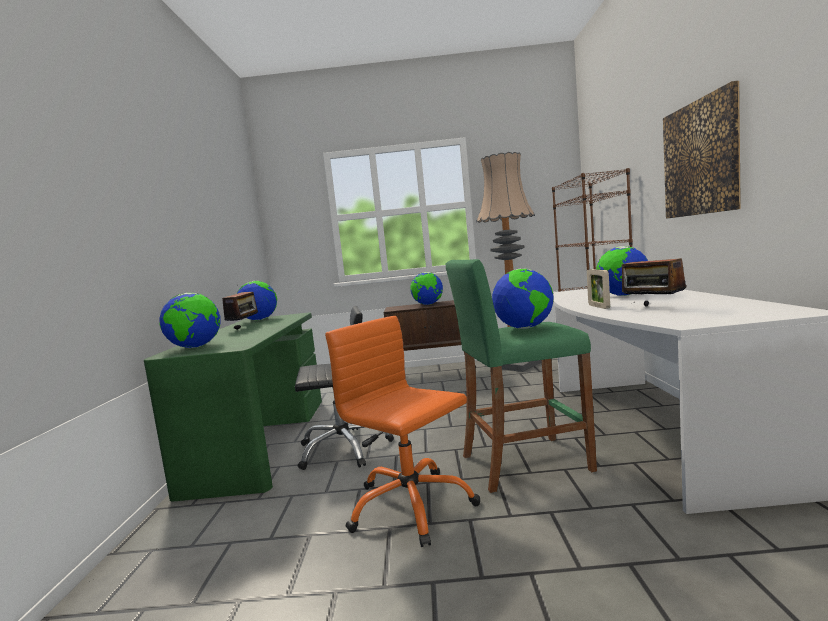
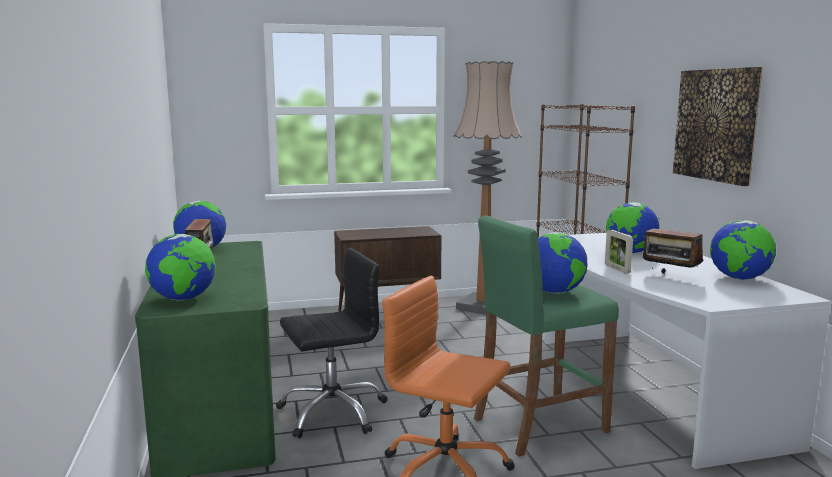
camera: 15 degrees left, 5 degrees up
(428, 304) = (390, 232): globe -> globe (739, 278)

